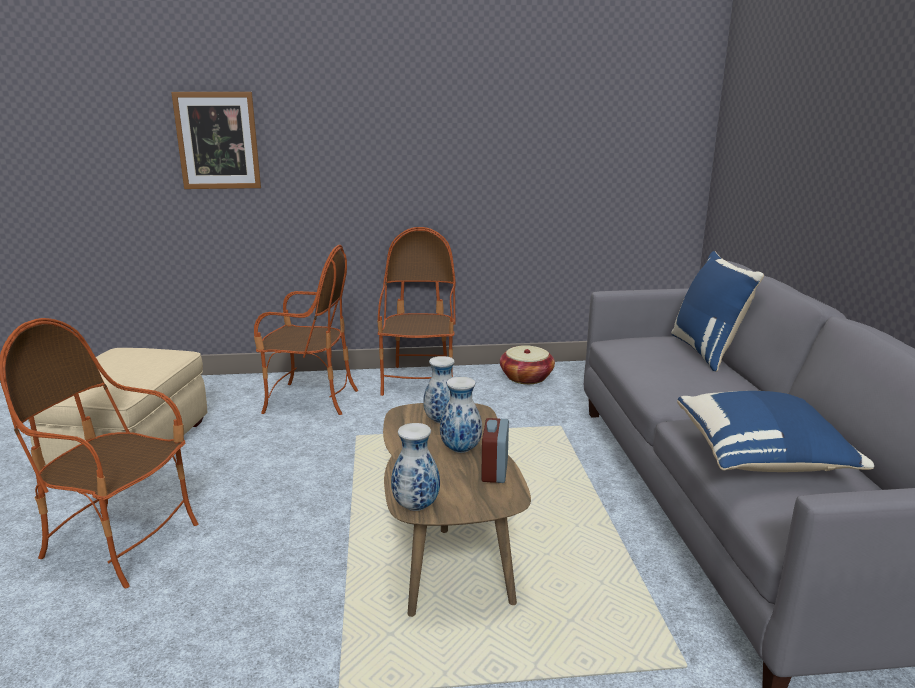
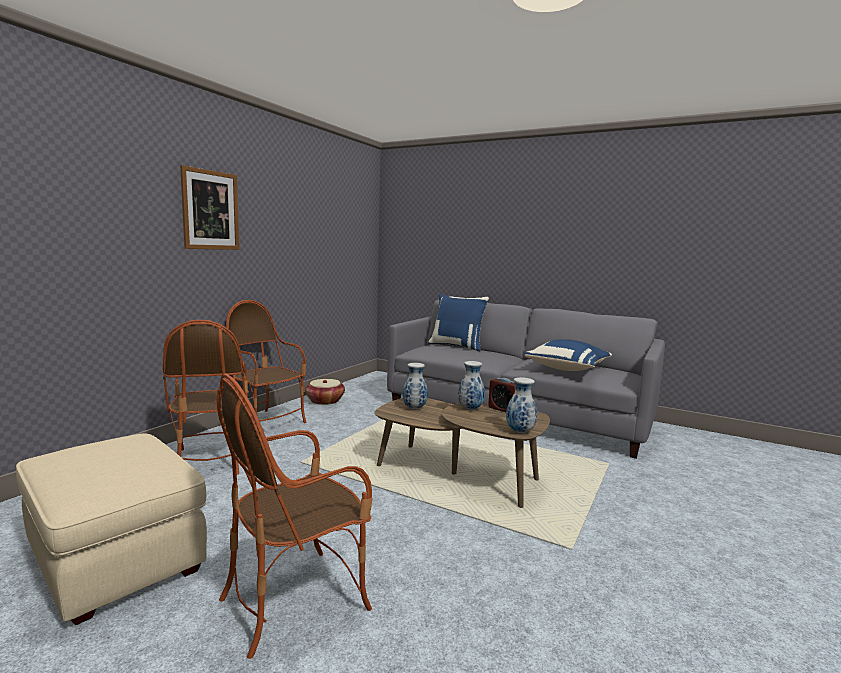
camera: 55 degrees left, 10 degrees down
(217, 141) = (71, 221): picture -> picture (210, 210)
(310, 400) = (211, 460): armchair -> armchair turned 120 degrees clockwise

